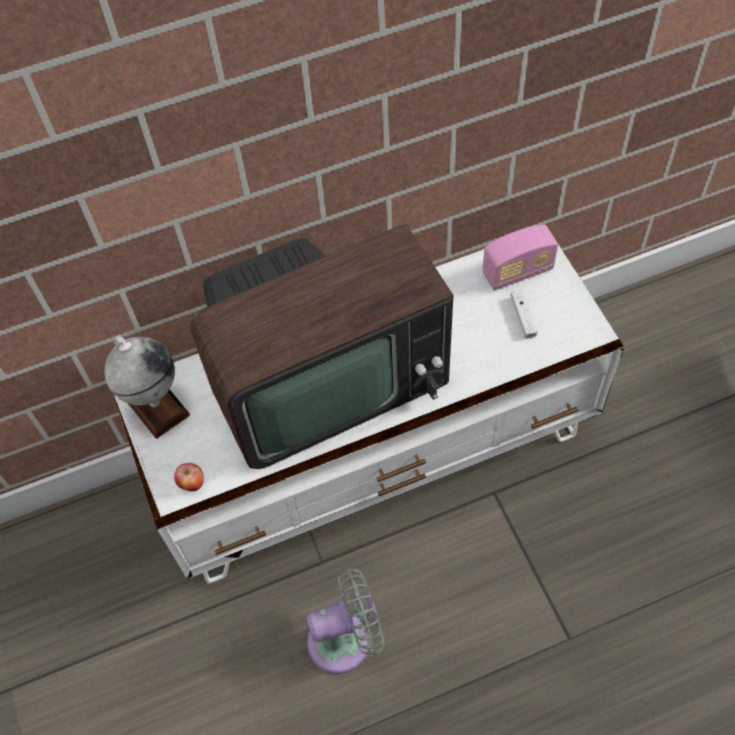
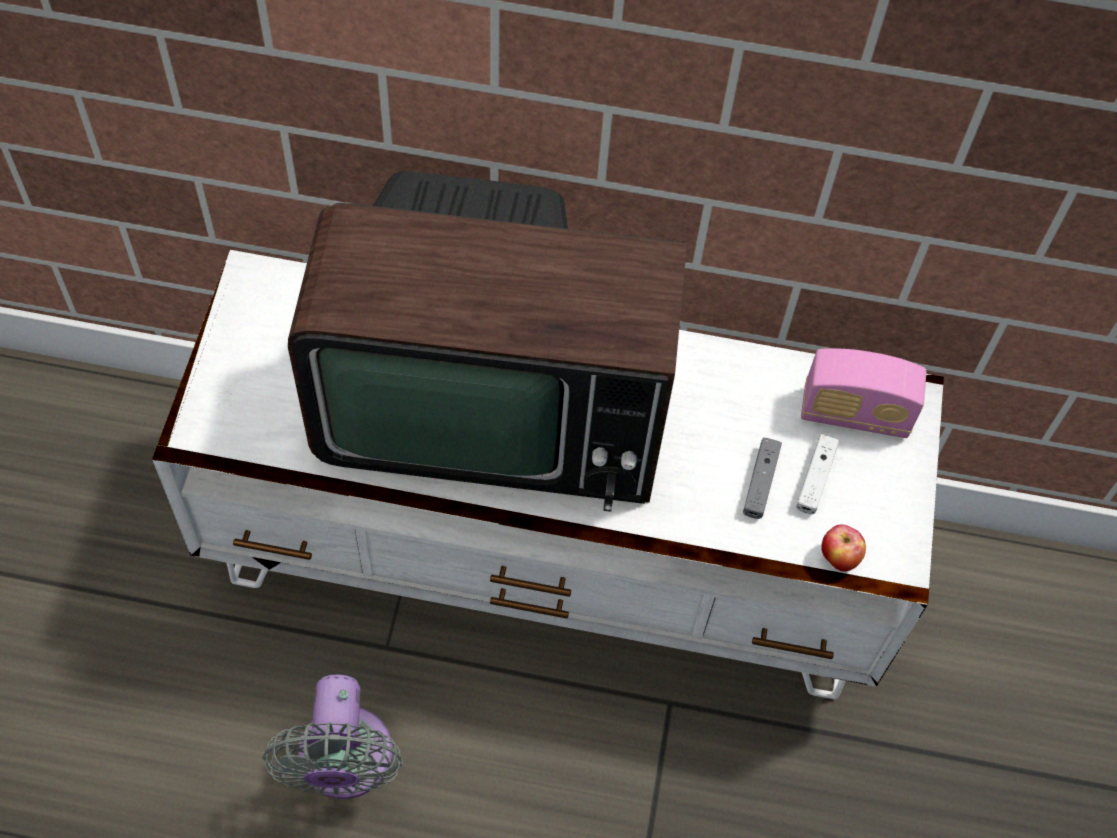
camera: 25 degrees right, 0 degrees up
(156, 406) = (263, 308): globe -> none
(192, 484) = (233, 430): apple -> apple (838, 558)
(346, 640) = (344, 764): grey fan -> grey fan turned 75 degrees clockwise
(497, 336) = (760, 482): none -> grey game controller

